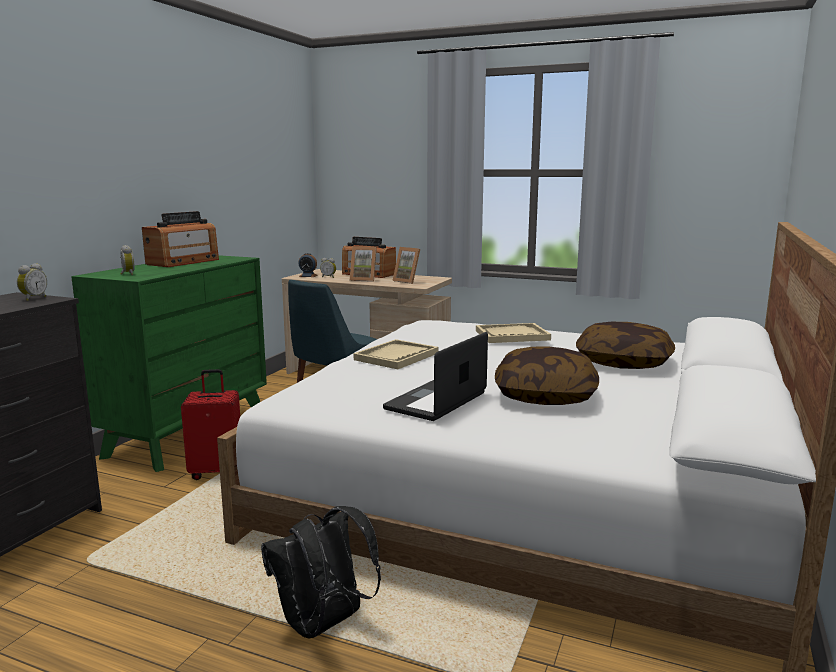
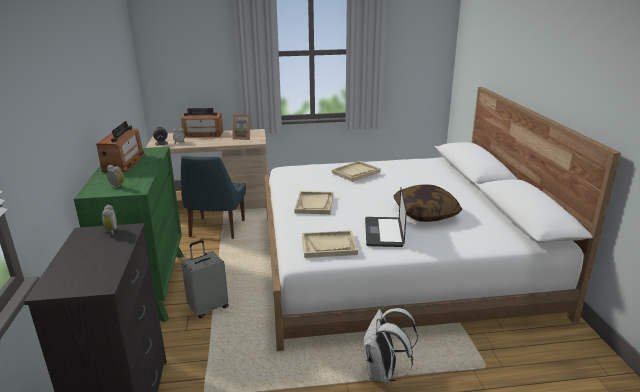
camera: 30 degrees left, 10 degrees up
(217, 472) = (208, 308): red suitcase -> grey suitcase
(323, 625) = (383, 373): black backpack -> white backpack
(334, 398) = (329, 245): none -> beige tray
(364, 279) = (210, 141): picture frame -> none
(623, 362) = (429, 180): pillow -> none

